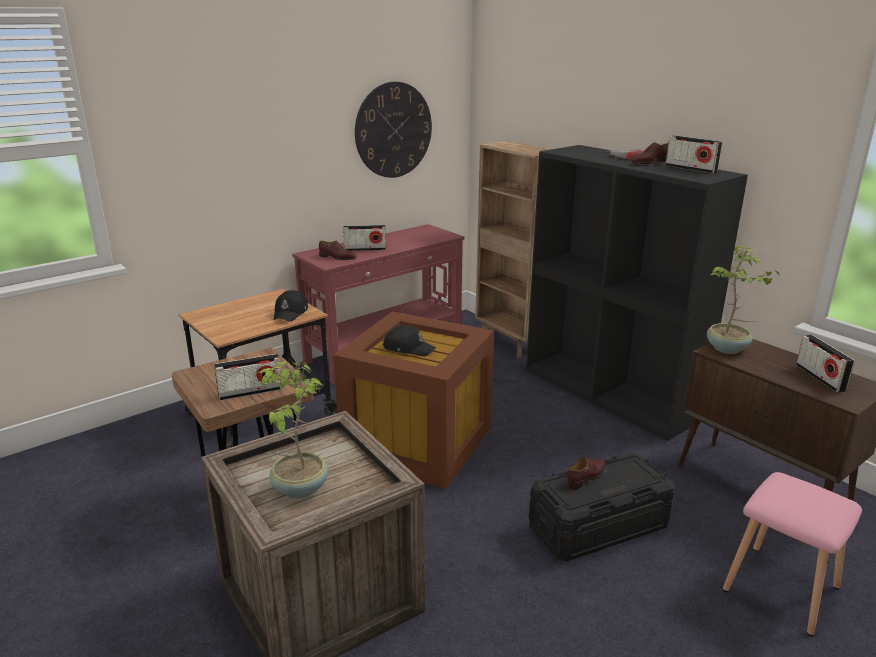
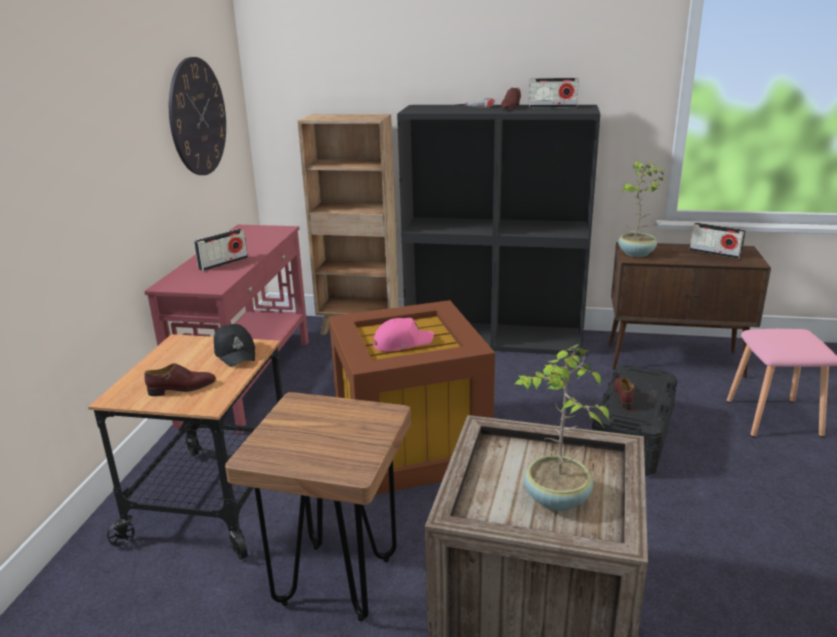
camera: 40 degrees left, 0 degrees up
(250, 392) = (361, 440): radio -> none
(337, 257) = (210, 279): brown shoe -> brown shoe (182, 388)
(408, 348) = (402, 343): black cap -> pink cap

